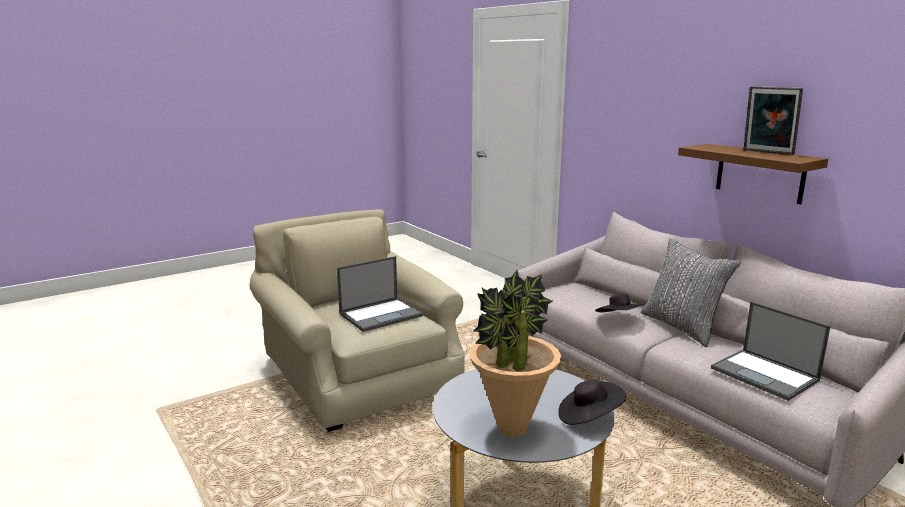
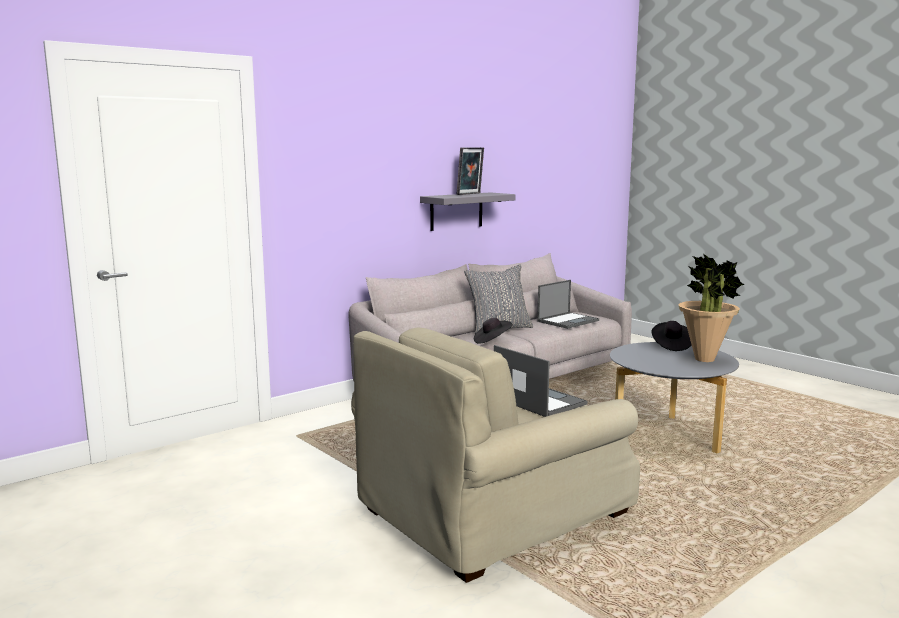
camera: 95 degrees left, 5 degrees down
(760, 173) = (456, 211): brown shelf -> grey shelf

